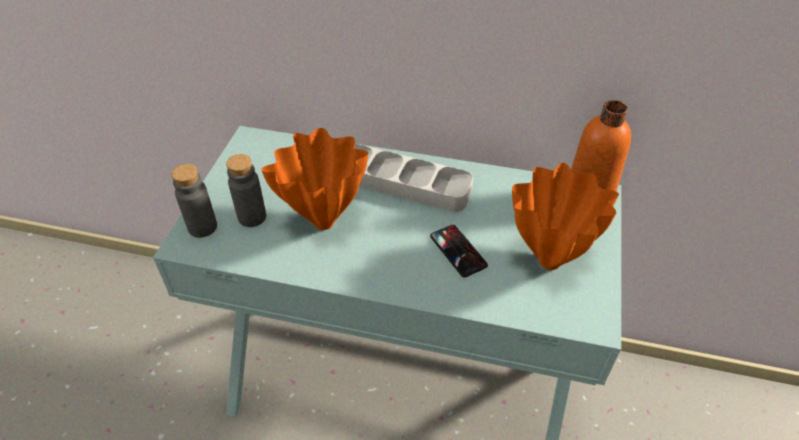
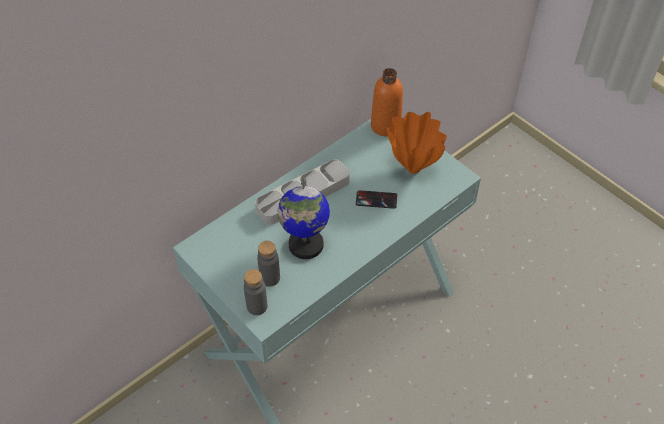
camera: 55 degrees left, 5 degrees up
(325, 222) = (305, 245): orange vase -> globe

